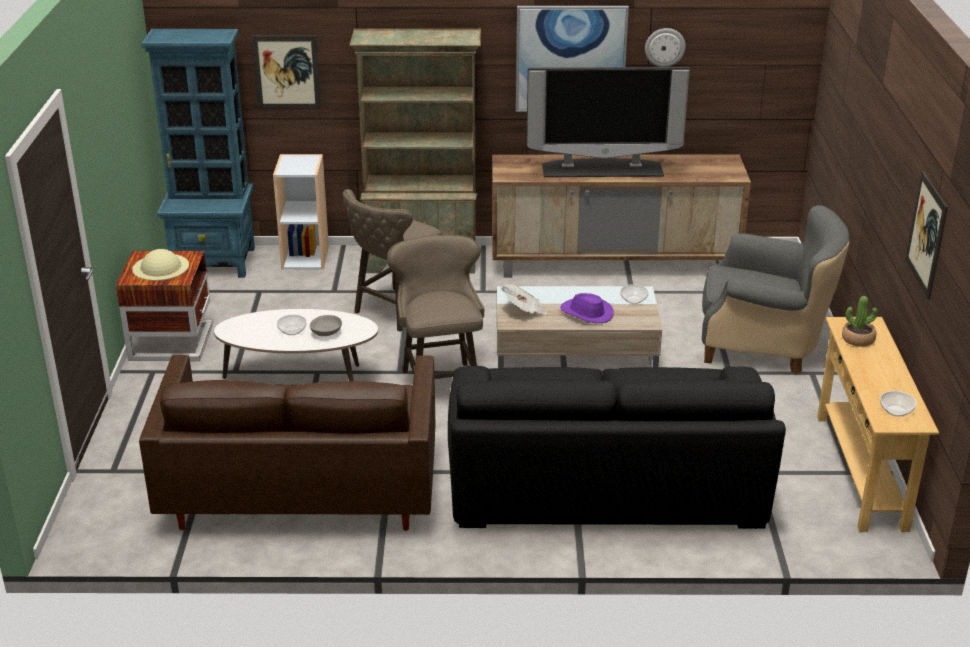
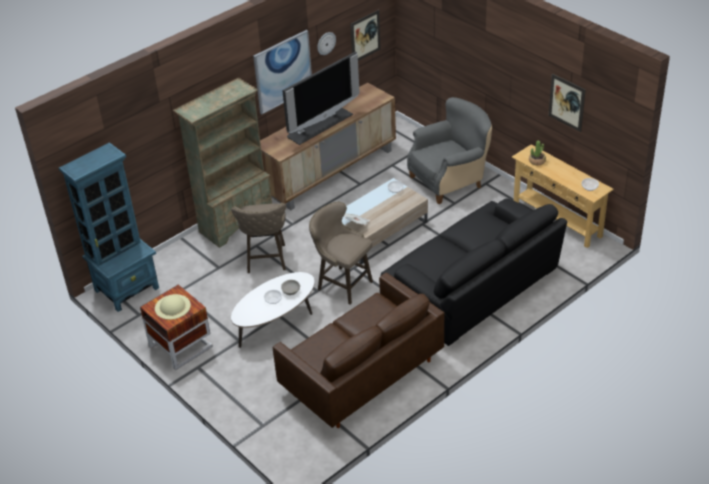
camera: 40 degrees left, 10 degrees up
(286, 72) = (137, 153): picture -> picture (365, 36)
(305, 257) = (172, 257): bookcase -> none
(586, 313) = (385, 209): purple hat -> none

